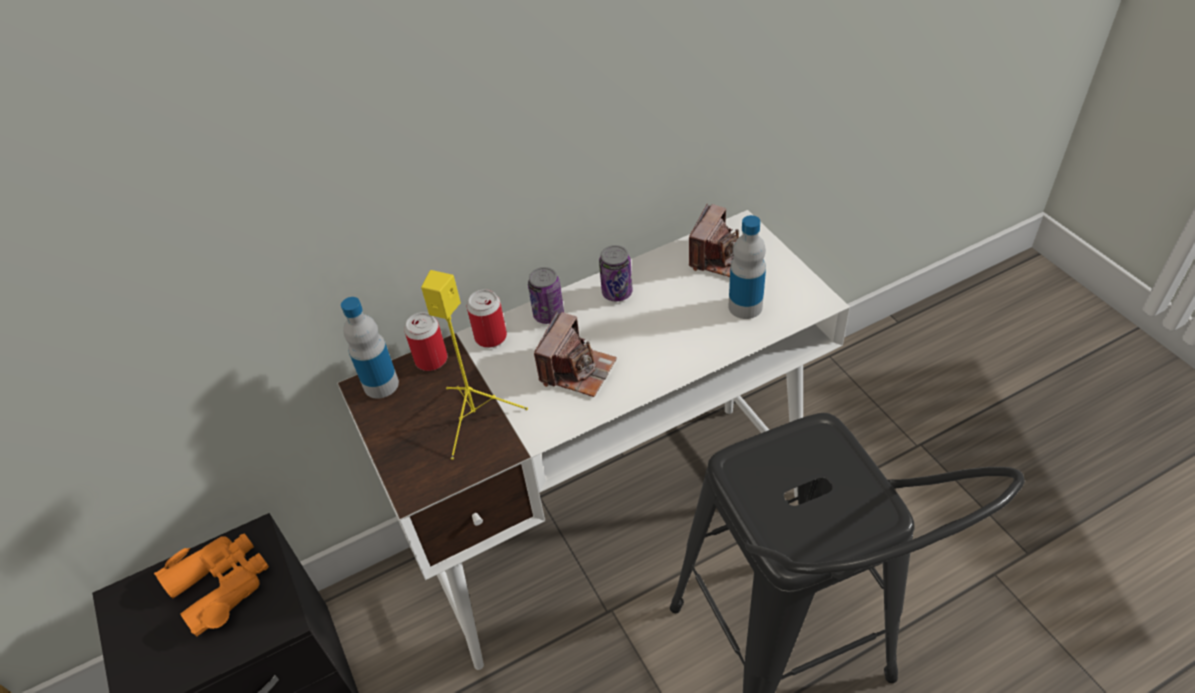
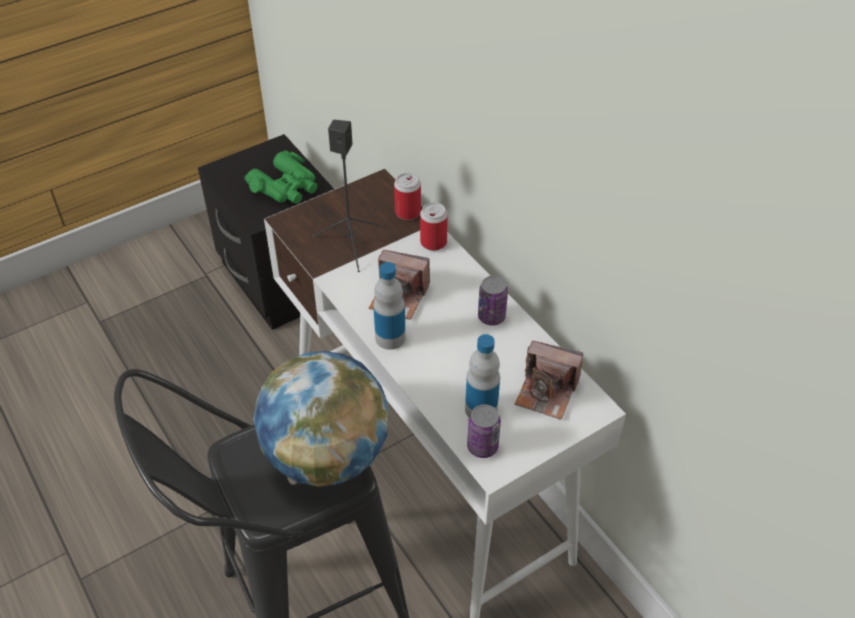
camera: 80 degrees right, 0 degrees up
(221, 584) = (286, 187): orange binoculars -> green binoculars
(381, 384) = (382, 190): bottle -> bottle (390, 338)
(474, 417) = (350, 243): yellow speaker -> black speaker
(548, 314) = (461, 274): can -> can (482, 446)
(791, 454) = (326, 455): none -> globe

